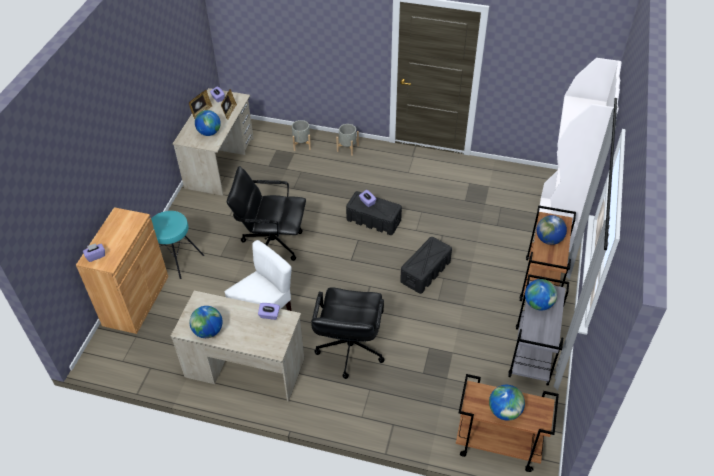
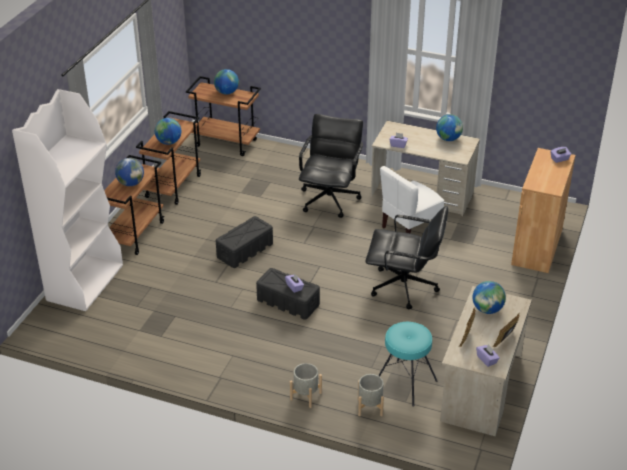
camera: 175 degrees left, 10 degrees down
(177, 259) = (506, 279): turquoise stool -> turquoise stool (405, 382)
(532, 356) = (173, 186): grey cart -> brown cart

